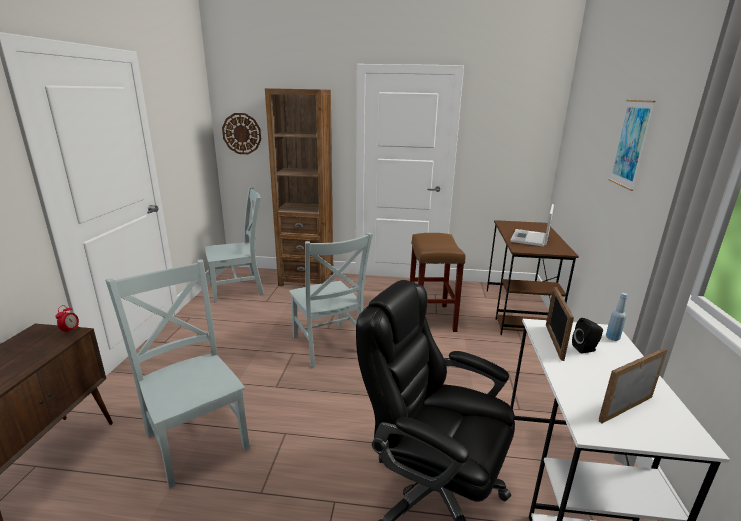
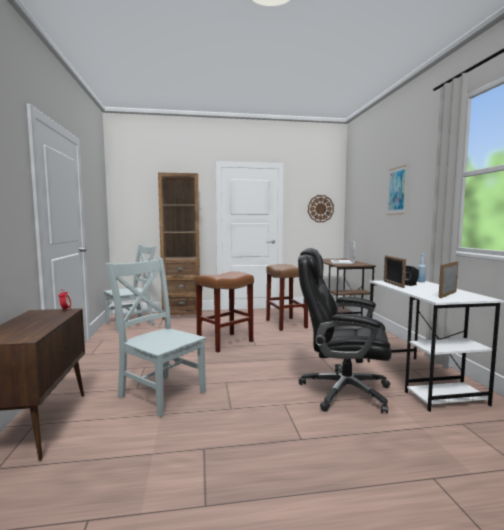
camera: 15 degrees left, 15 degrees down
(242, 133) = (130, 208): wall clock -> wall clock (320, 208)
(328, 346) = (225, 342): grey chair -> brown stool

